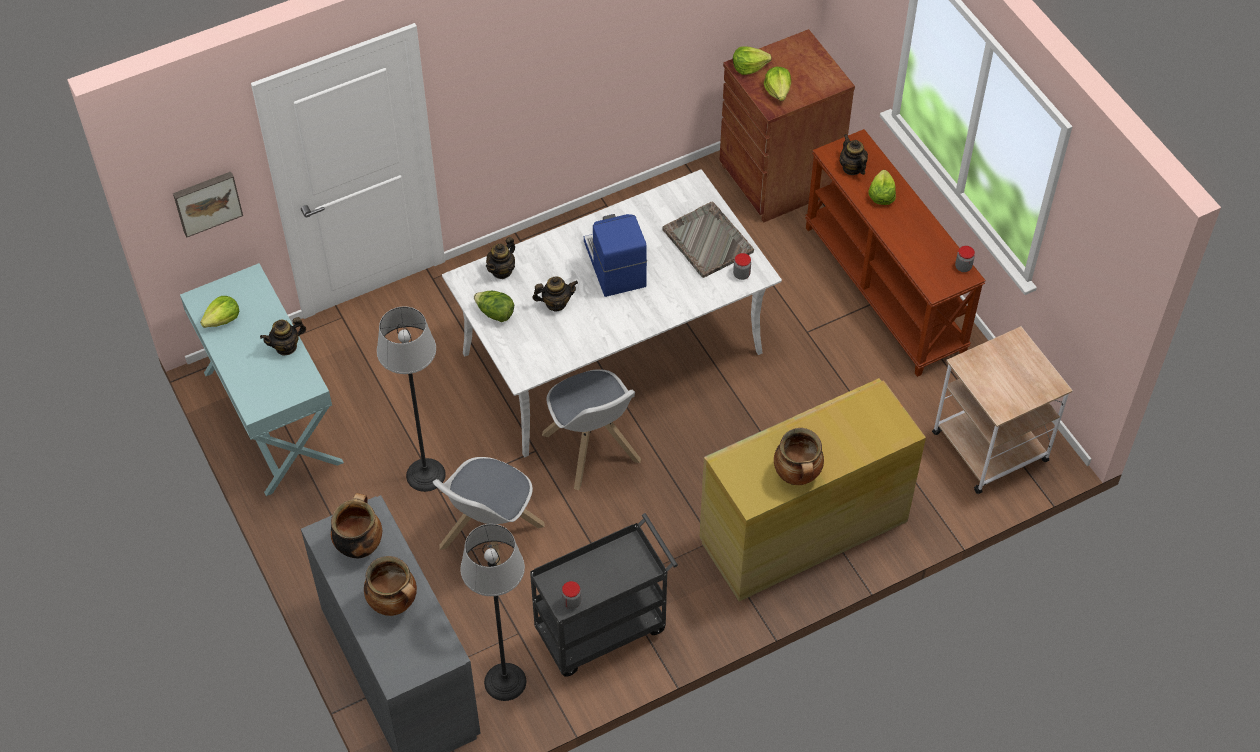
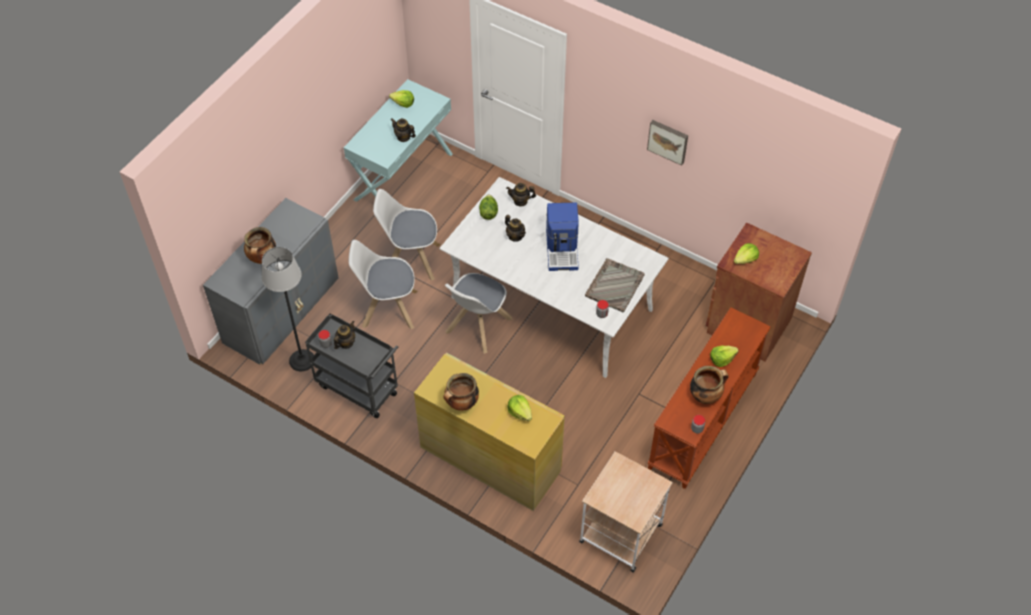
camera: 60 degrees right, 0 degrees up
(207, 202) = (436, 41): picture -> picture (668, 141)
(359, 545) = (290, 226): cooking pot -> cooking pot (705, 395)
(425, 474) = (410, 259): floor lamp -> chair
(614, 265) = (562, 249): coffee machine -> coffee machine turned 135 degrees clockwise
(749, 67) = (753, 236): lettuce -> lettuce (520, 412)
(852, 168) = (732, 334): teapot -> teapot (345, 343)

